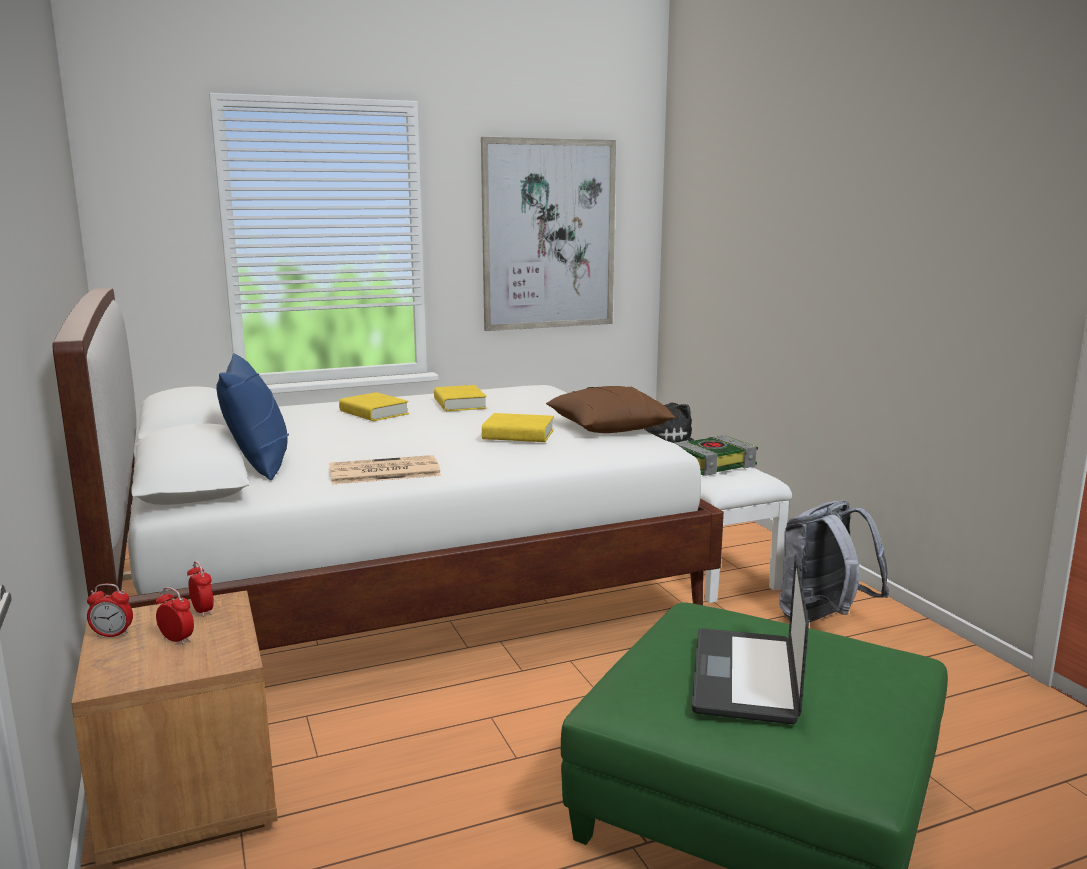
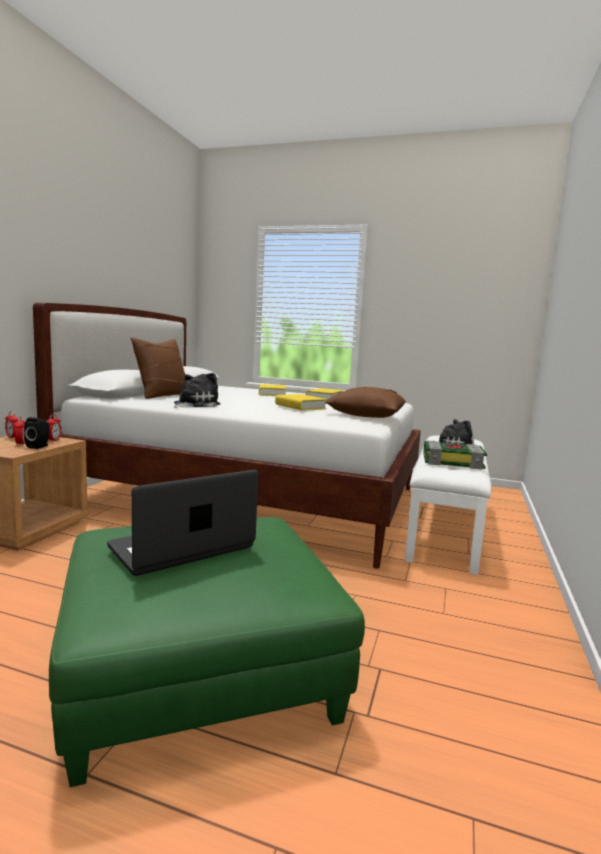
camera: 40 degrees right, 5 degrees down
(224, 630) = (39, 446): none -> black speaker
(259, 464) = (162, 395): blue pillow -> brown pillow
(383, 472) = (194, 405): newspaper -> plush toy
(548, 235) = (449, 310): picture -> none
(823, 619) = (473, 602): grey backpack -> none

